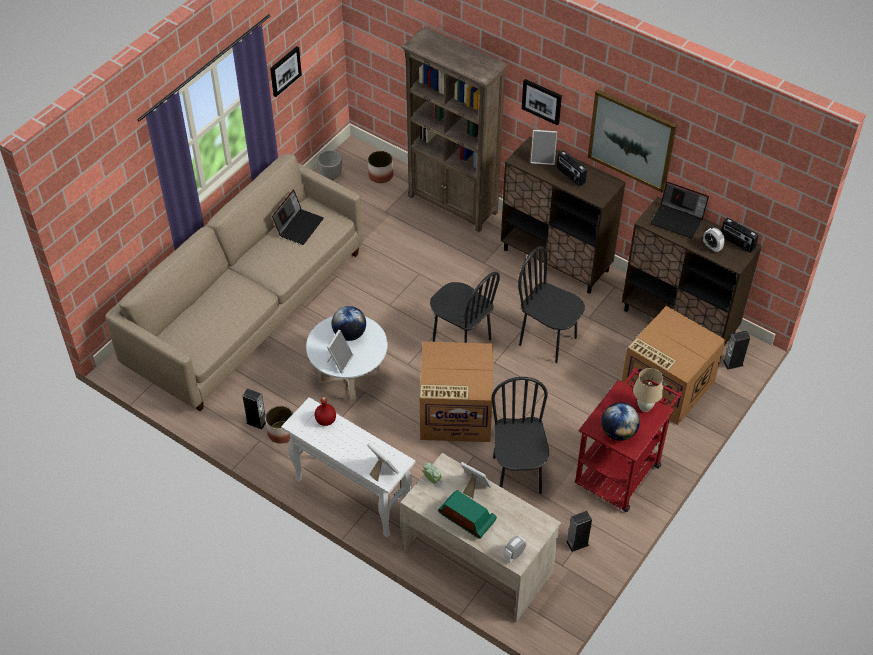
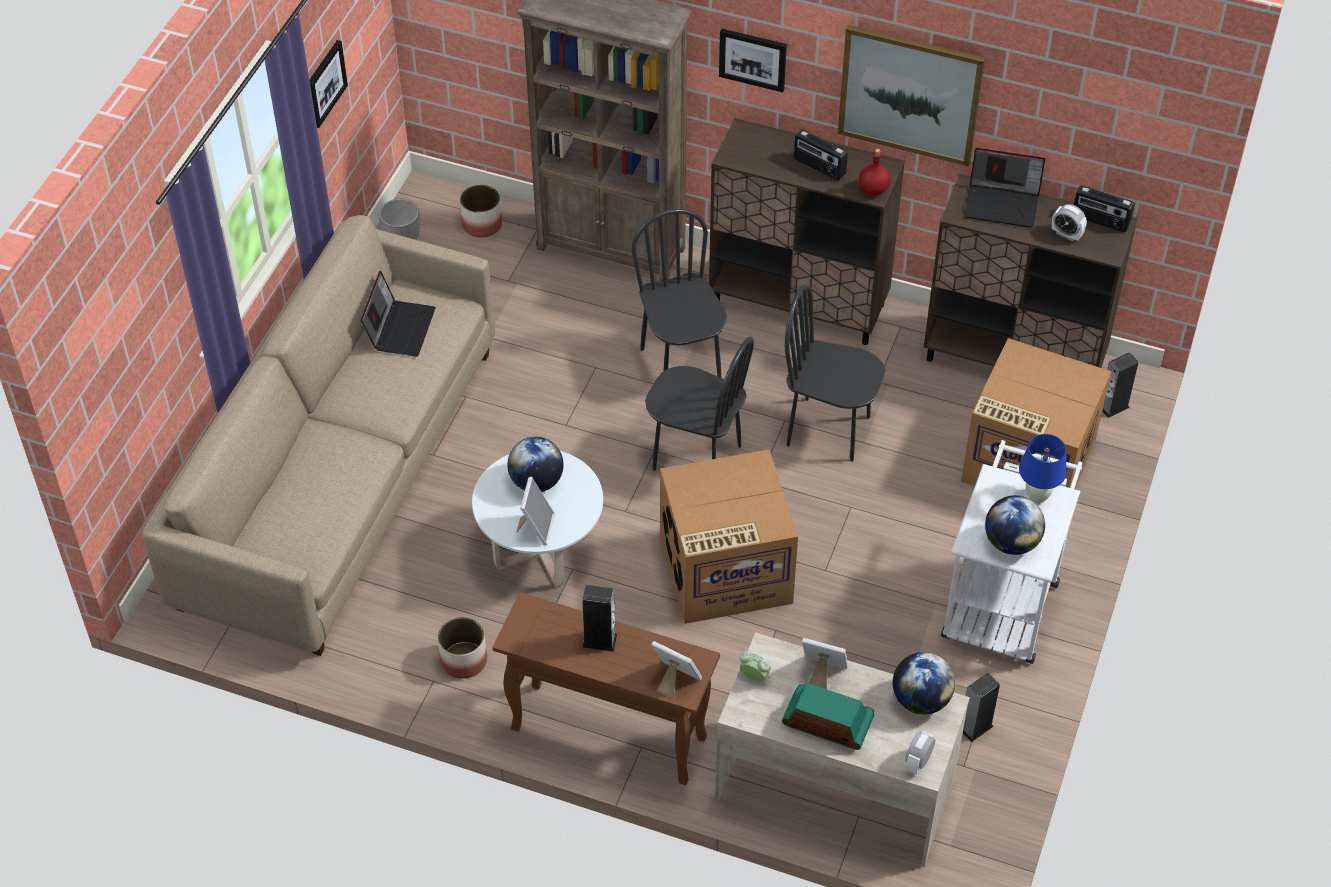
camera: 15 degrees left, 0 degrees up
(256, 421) = (418, 652): speaker -> speaker (599, 640)
(326, 420) = (560, 622): red bottle -> red bottle (874, 190)
(351, 495) = (607, 733): white console table -> brown console table
(517, 475) = (851, 644): black chair -> black chair (681, 364)
(529, 517) = (920, 700): none -> globe
(543, 158) = (768, 148): picture frame -> none
(621, 468) = (1003, 600): red cart -> white cart
(645, 407) = (1037, 497): beige table lamp -> blue table lamp

